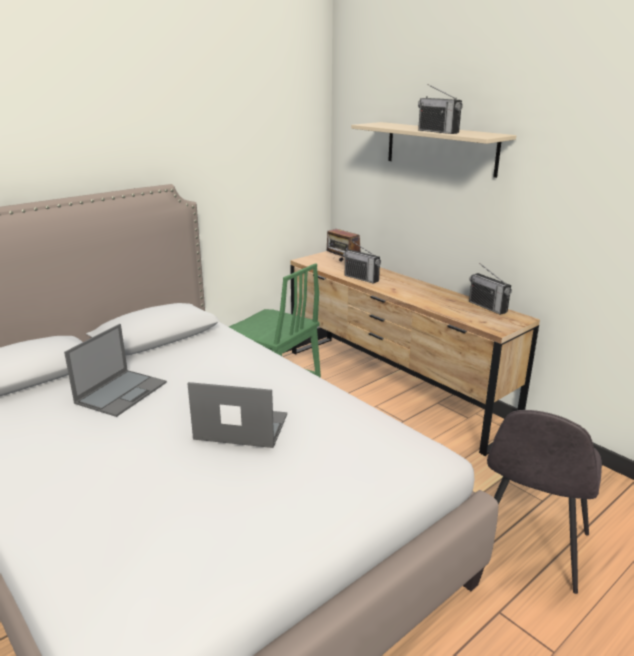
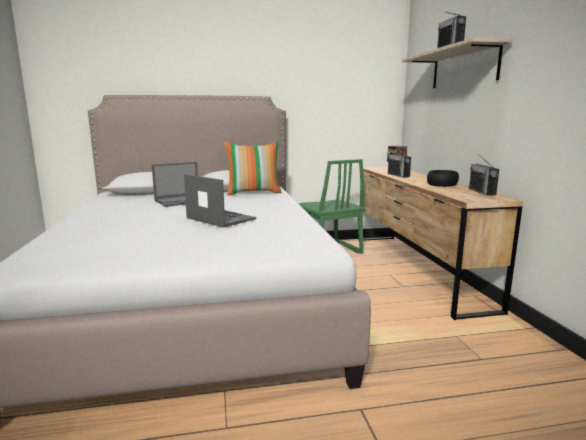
camera: 30 degrees right, 10 degrees down
(195, 343) = (254, 192): none -> pillow
(431, 293) = (442, 184): none -> black bowl
(529, 546) = (435, 381): grey chair -> none

